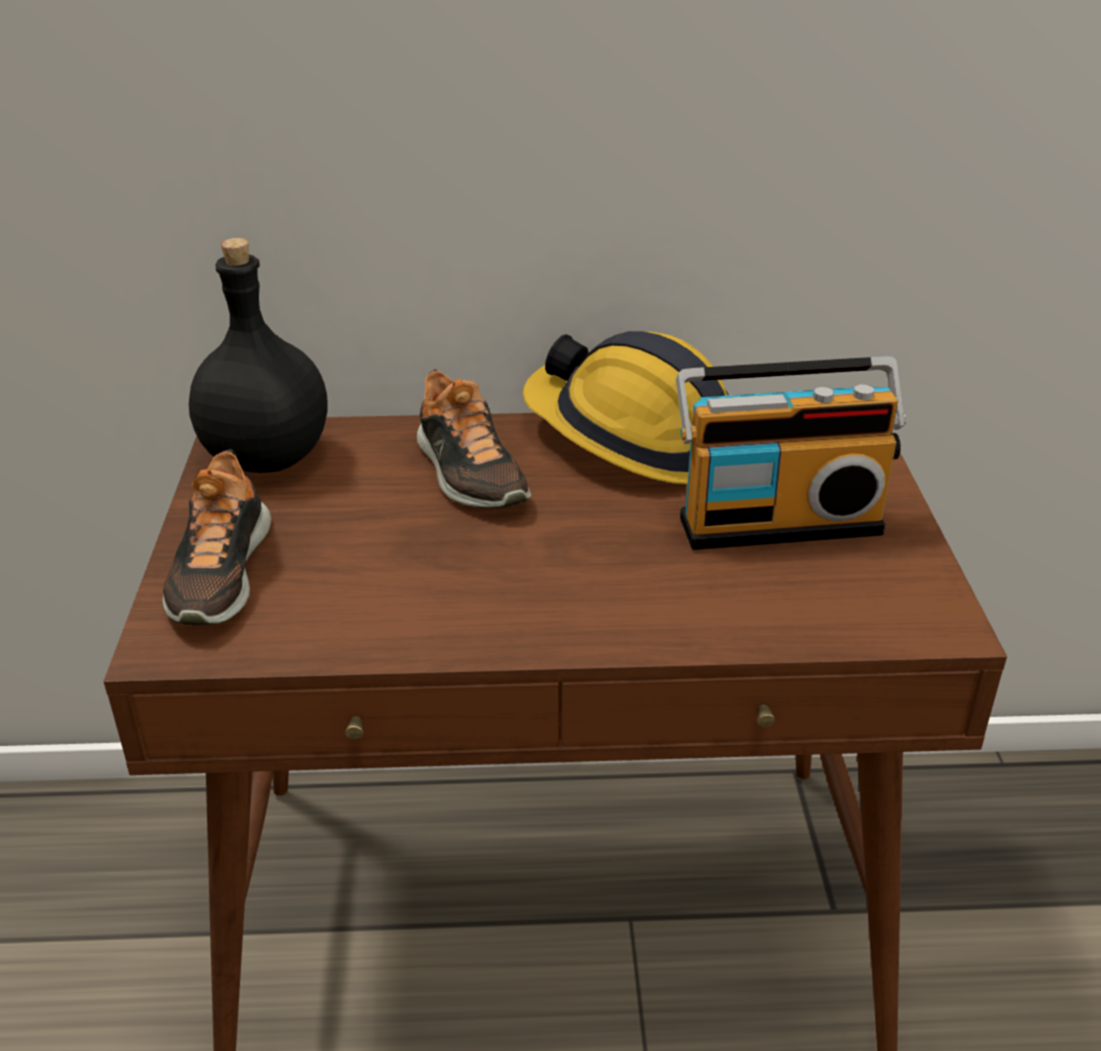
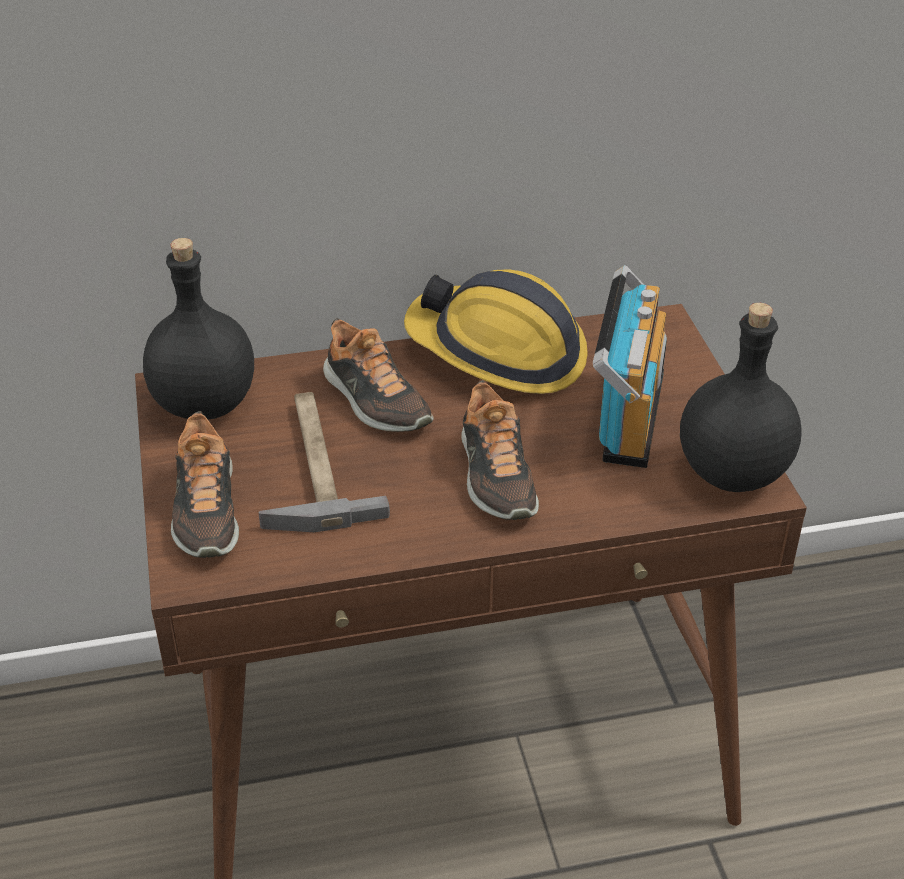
camera: 10 degrees left, 5 degrees up
(369, 535) = (313, 464): none -> hammer
(592, 572) = (495, 476): none -> shoe
(778, 521) = (625, 416): radio -> radio turned 60 degrees counterclockwise
(906, 602) = (730, 473): none -> black bottle

